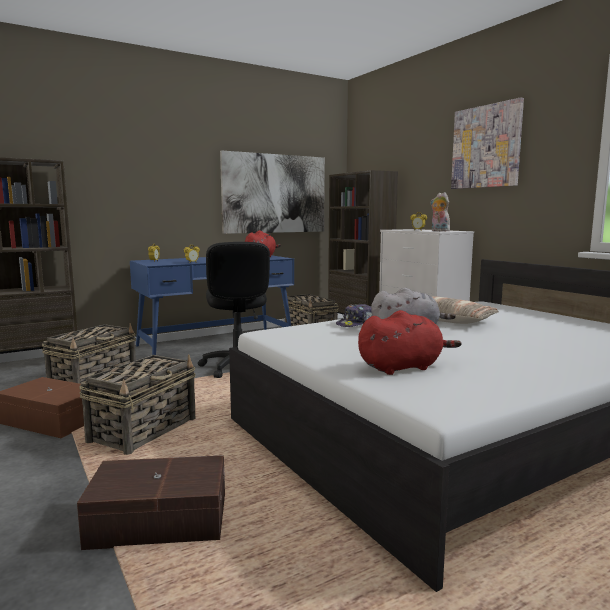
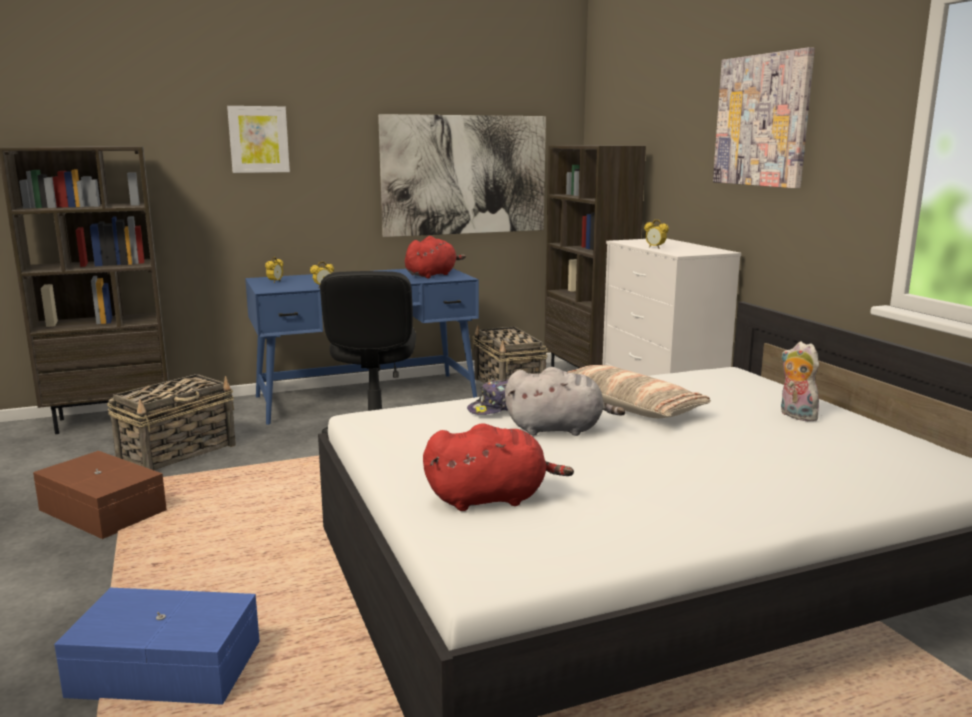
camera: 10 degrees right, 5 degrees up
(140, 163) = (258, 139): none -> picture
(144, 430) = (207, 535): basket -> none
(158, 519) = (166, 667): brown storage box -> blue storage box
(439, 231) = (681, 252): plush toy -> plush toy (795, 416)

